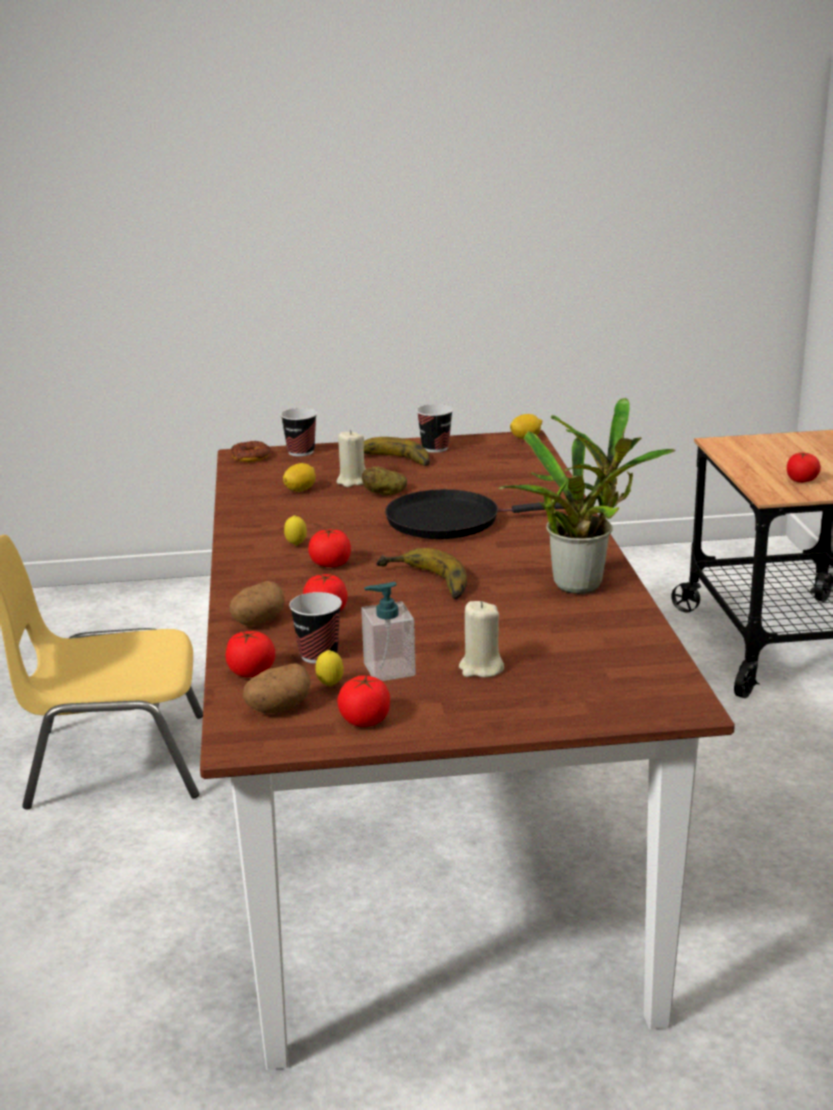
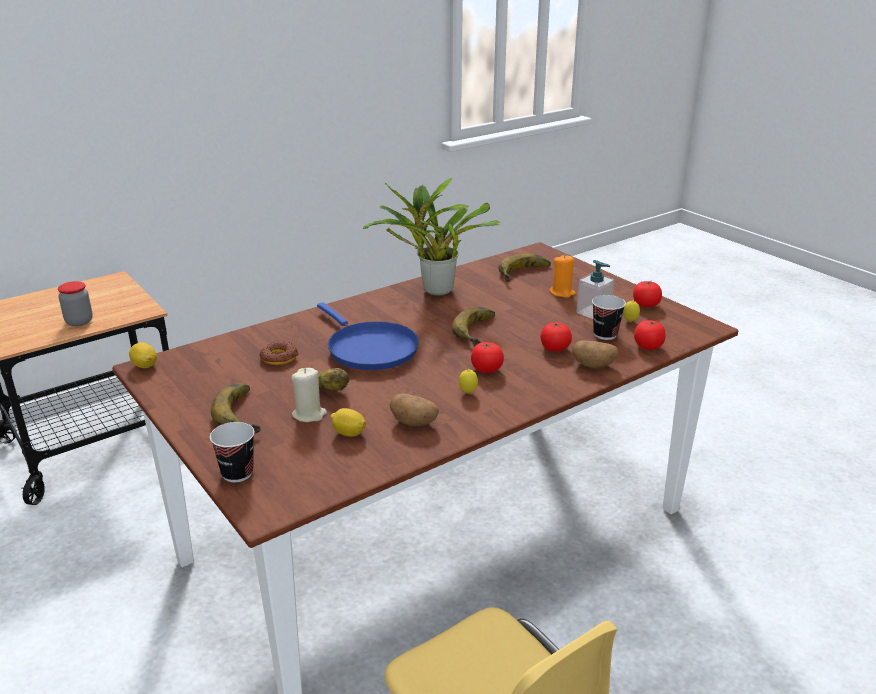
camera: 120 degrees left, 5 degrees up
(250, 457) = (269, 501): donut -> donut (279, 357)
(277, 708) = (668, 327): potato -> potato (414, 423)
(435, 448) = (192, 400): cup -> none
(451, 521) = (369, 349): black frying pan -> blue frying pan
(481, 668) = (562, 293): beige candle -> orange candle
(582, 663) = (526, 273): none -> banana
(762, 467) = (79, 321): none -> jar
(801, 480) = (108, 305): tomato -> none

